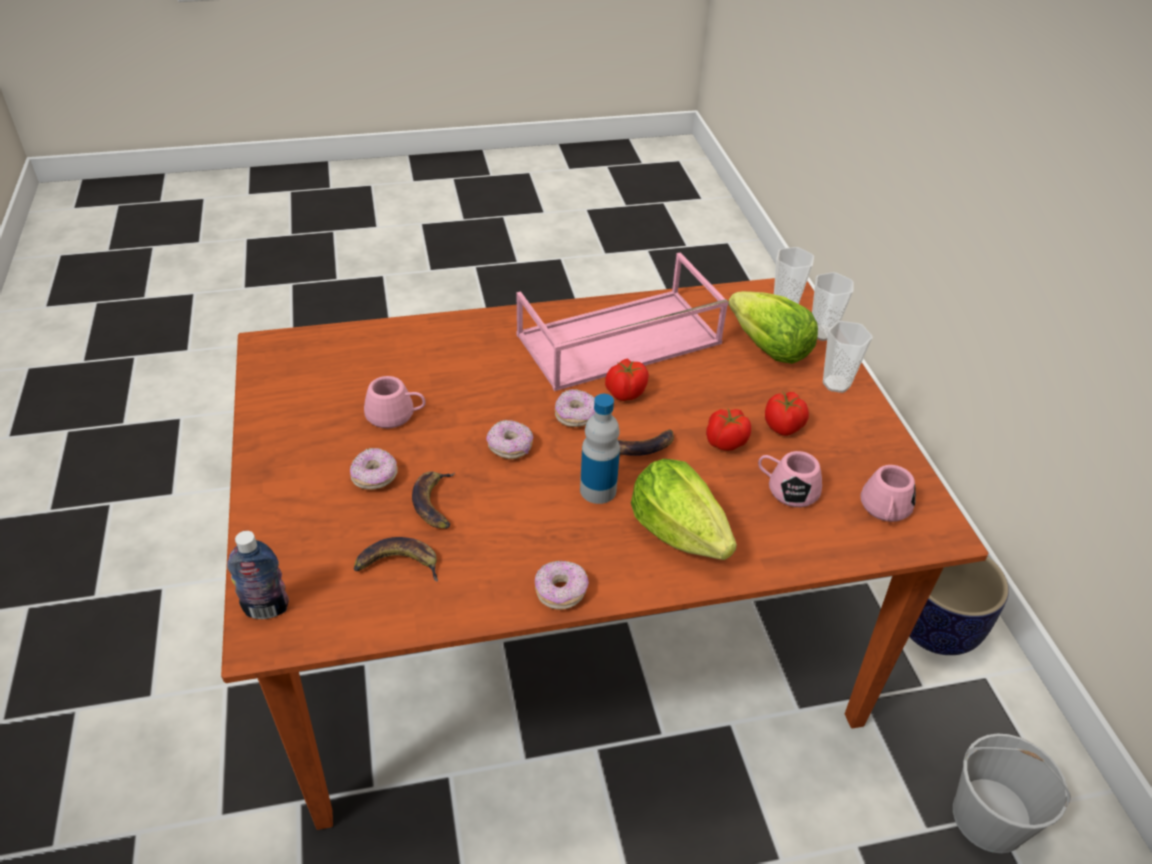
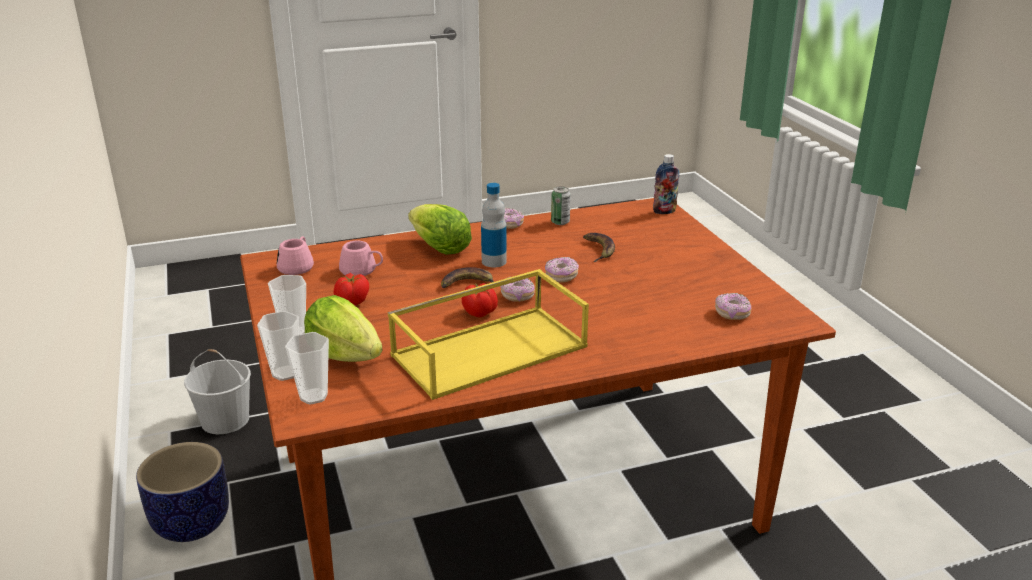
camera: 175 degrees right, 15 degrees down
(375, 477) = (645, 257): donut -> donut (732, 314)
(396, 415) = (655, 287): pink mug -> none
(397, 564) = (605, 227): banana -> none
(469, 591) = (560, 222): none -> can
(618, 341) = (490, 349): pink tray -> yellow tray
(725, 442) = (401, 290): tomato -> none

